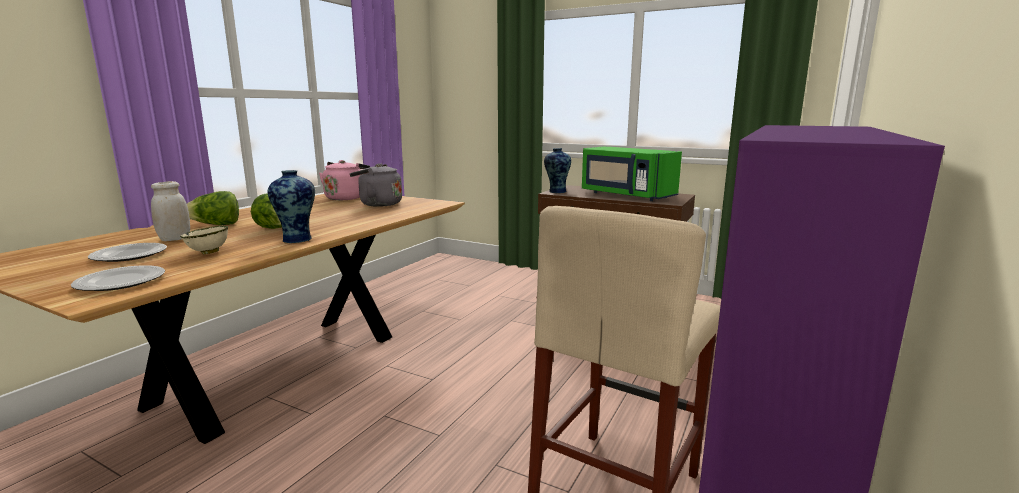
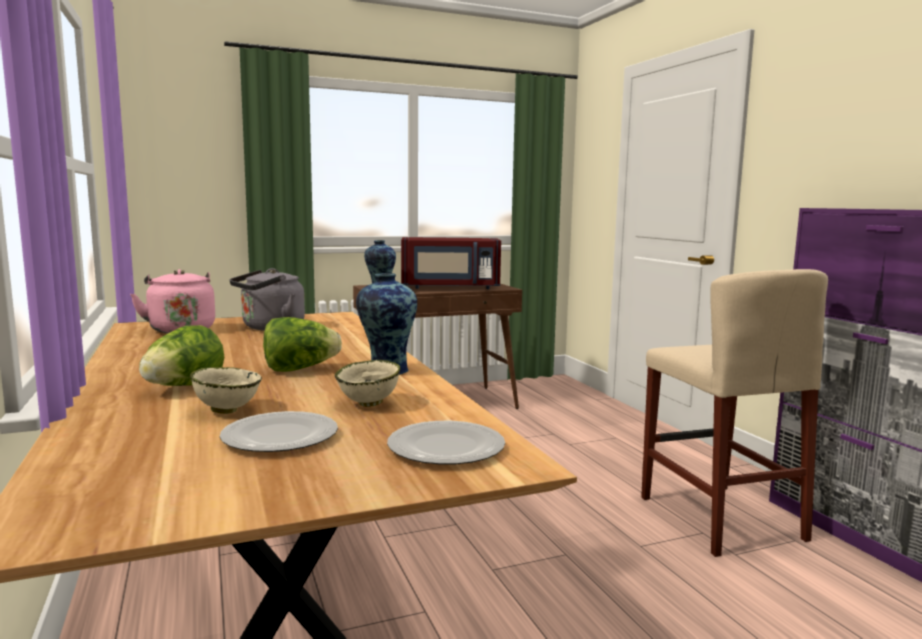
camera: 50 degrees left, 5 degrees down
(175, 239) = (226, 410): white jar -> beige bowl
(625, 195) = (450, 287): green microwave -> red microwave

